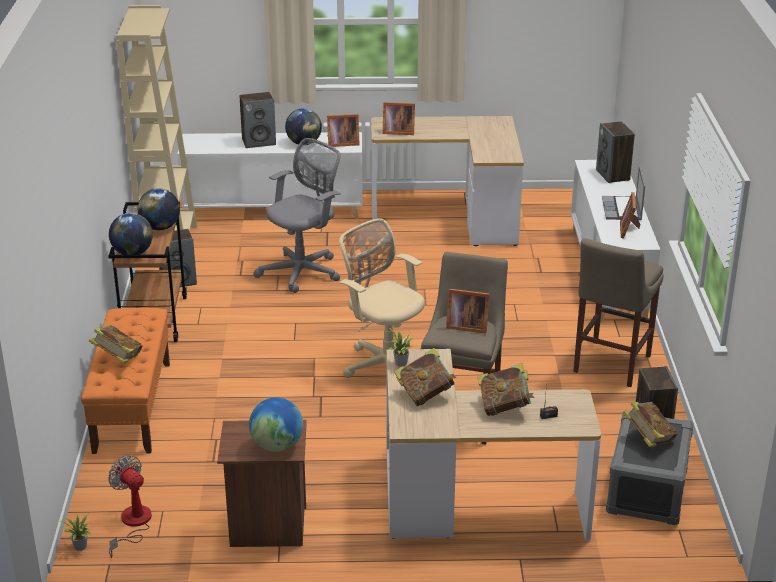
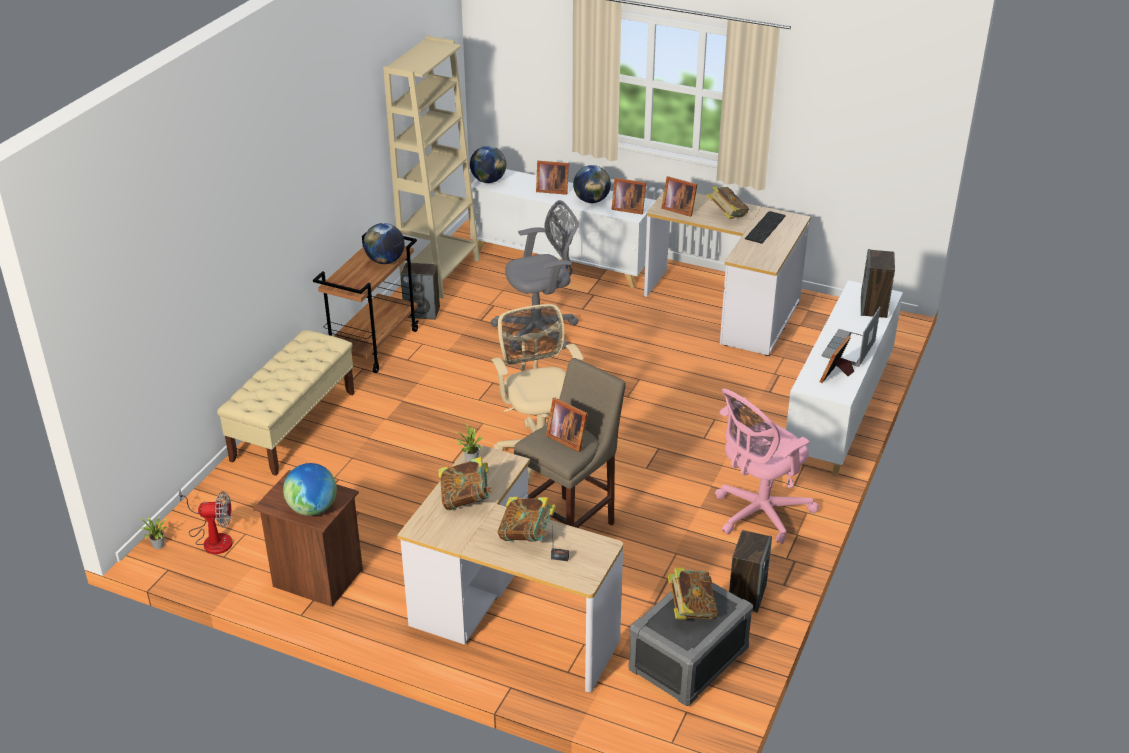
camera: 25 degrees right, 5 degrees up
(118, 359) = (271, 381): book -> book (726, 215)
(132, 253) = (341, 281): globe -> globe (488, 181)
(132, 406) = (294, 426): orange bench -> beige bench
(132, 524) = (212, 538): fan -> fan turned 105 degrees clockwise
(259, 142) = (551, 190): speaker -> picture frame
(484, 131) = (766, 227): none -> keyboard
(610, 365) = (758, 514): beige stool -> pink office chair

